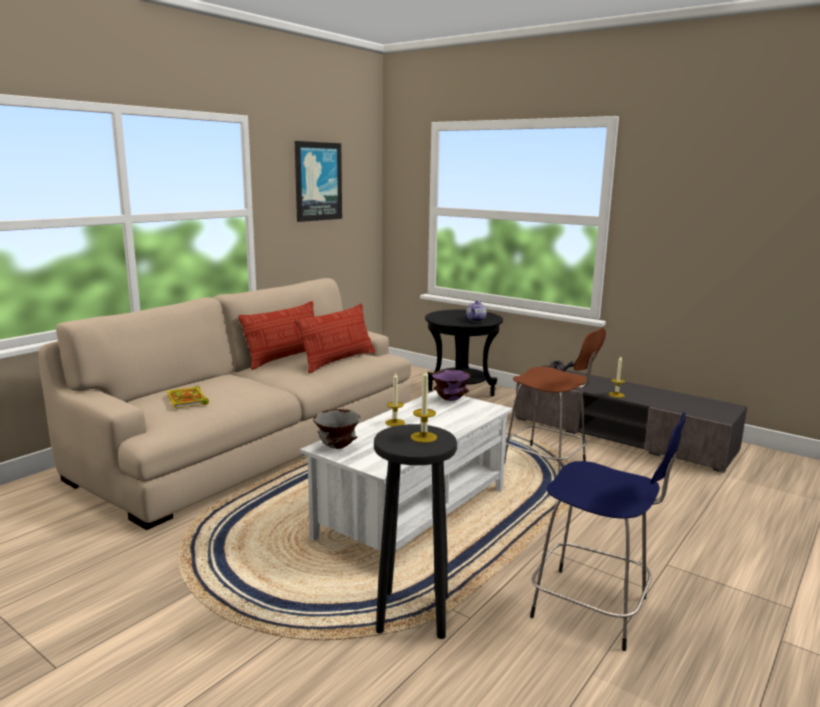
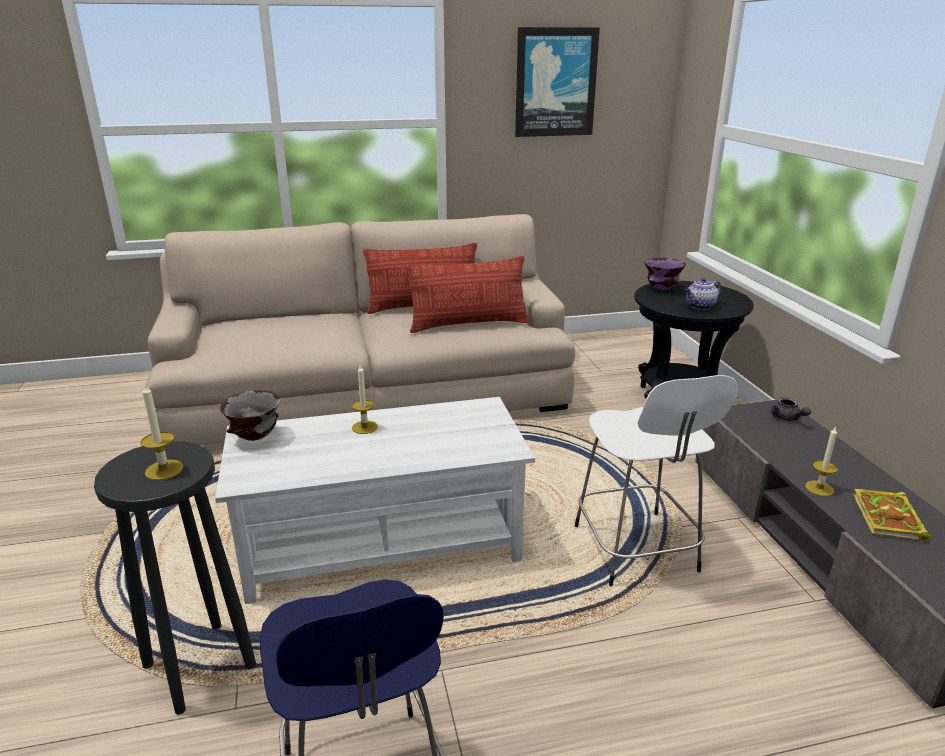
camera: 40 degrees right, 10 degrees up
(188, 400) = (252, 335): book -> book (889, 519)
(450, 400) = (481, 417): purple bowl -> purple bowl (661, 289)
(547, 464) = (636, 551): brown stool -> white stool

